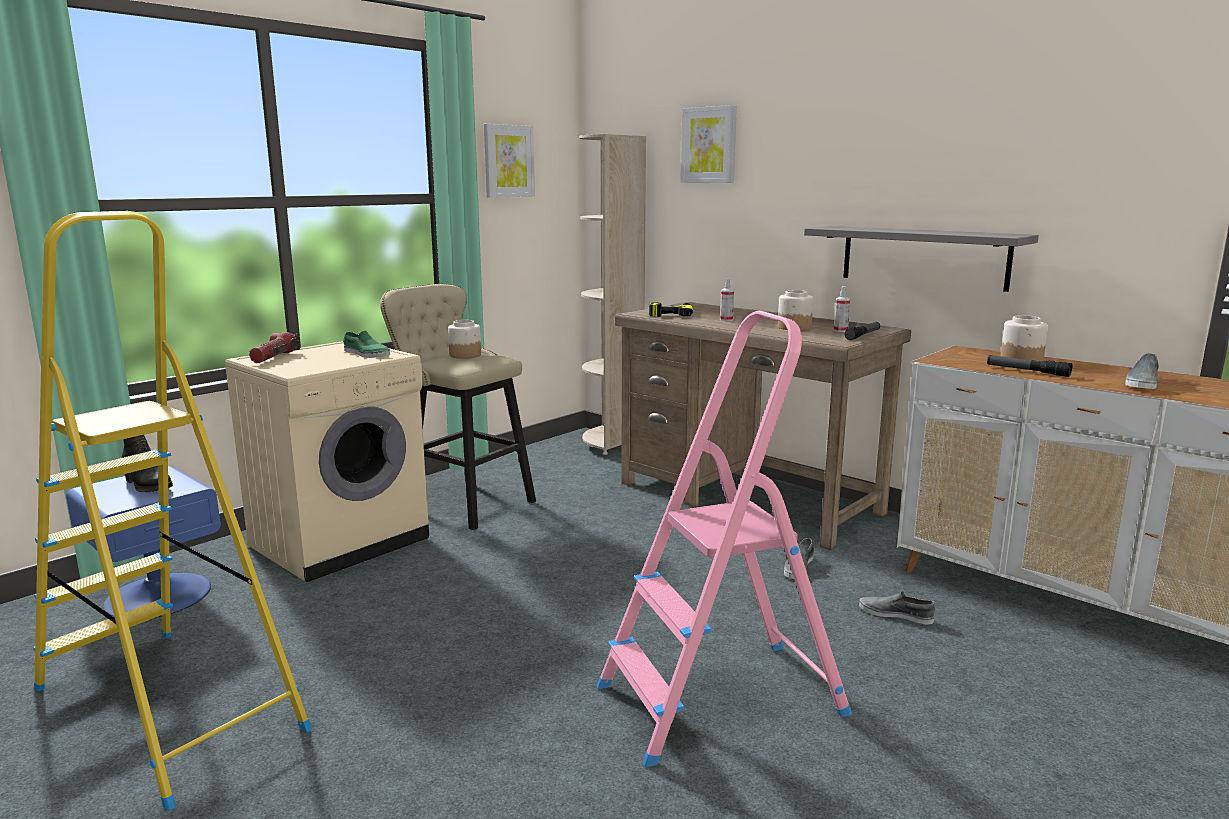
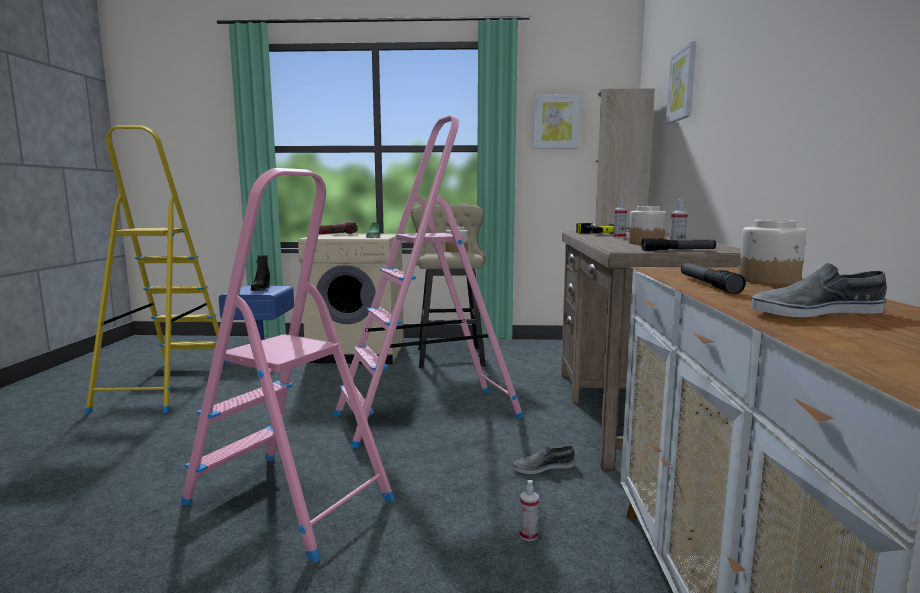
camera: 50 degrees right, 5 degrees down
(620, 573) = (427, 416): none -> pink step ladder
(895, 614) = (528, 535): grey shoe -> spray bottle
(923, 257) = (790, 166): grey shelf -> none

